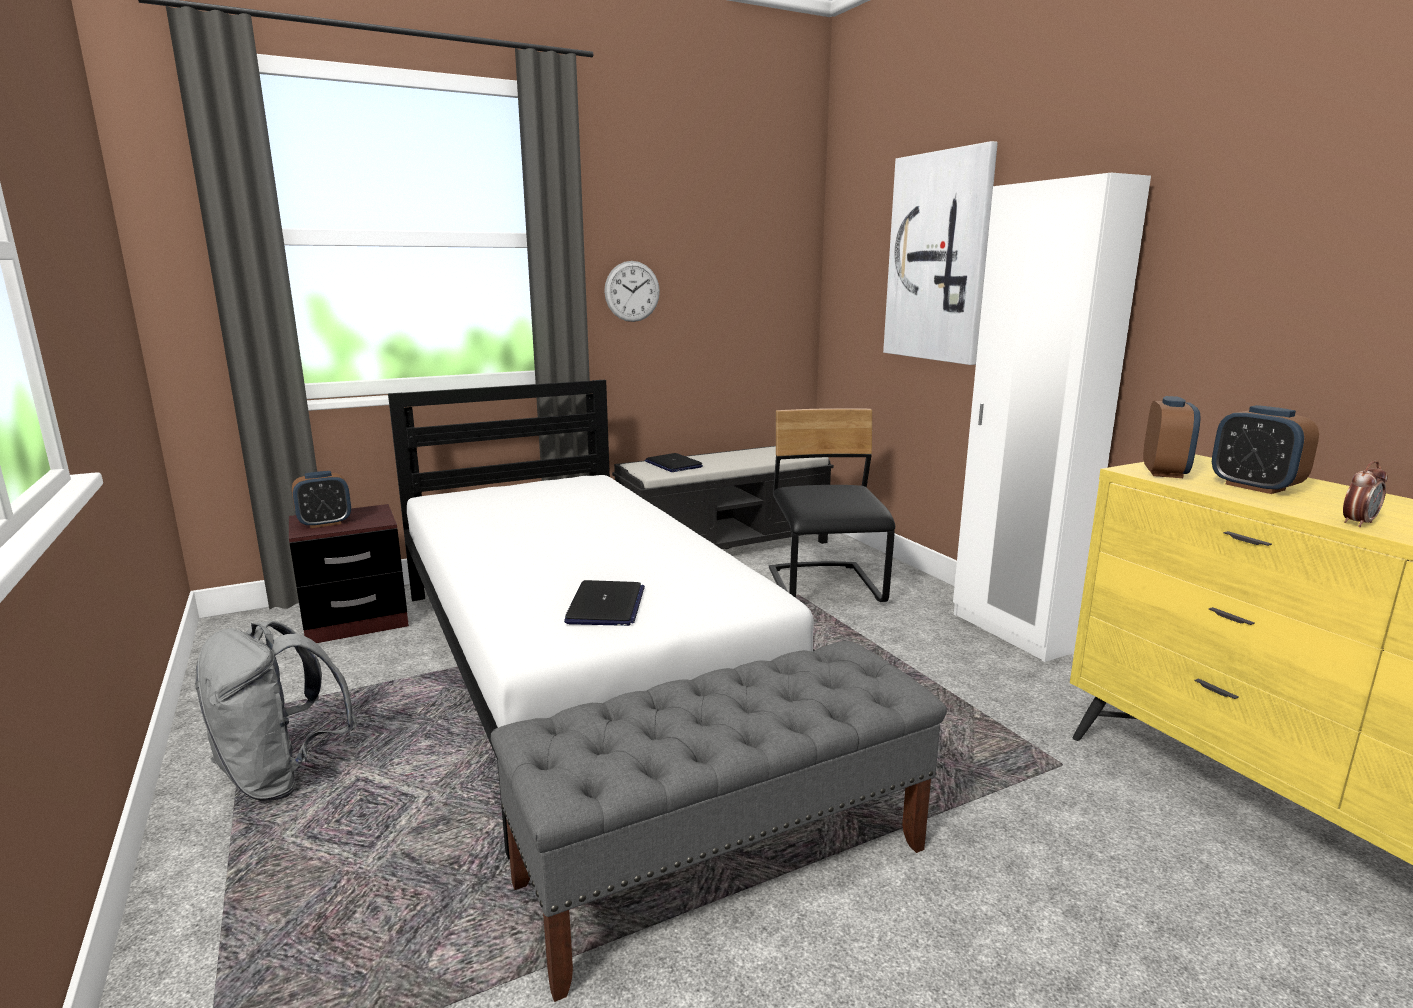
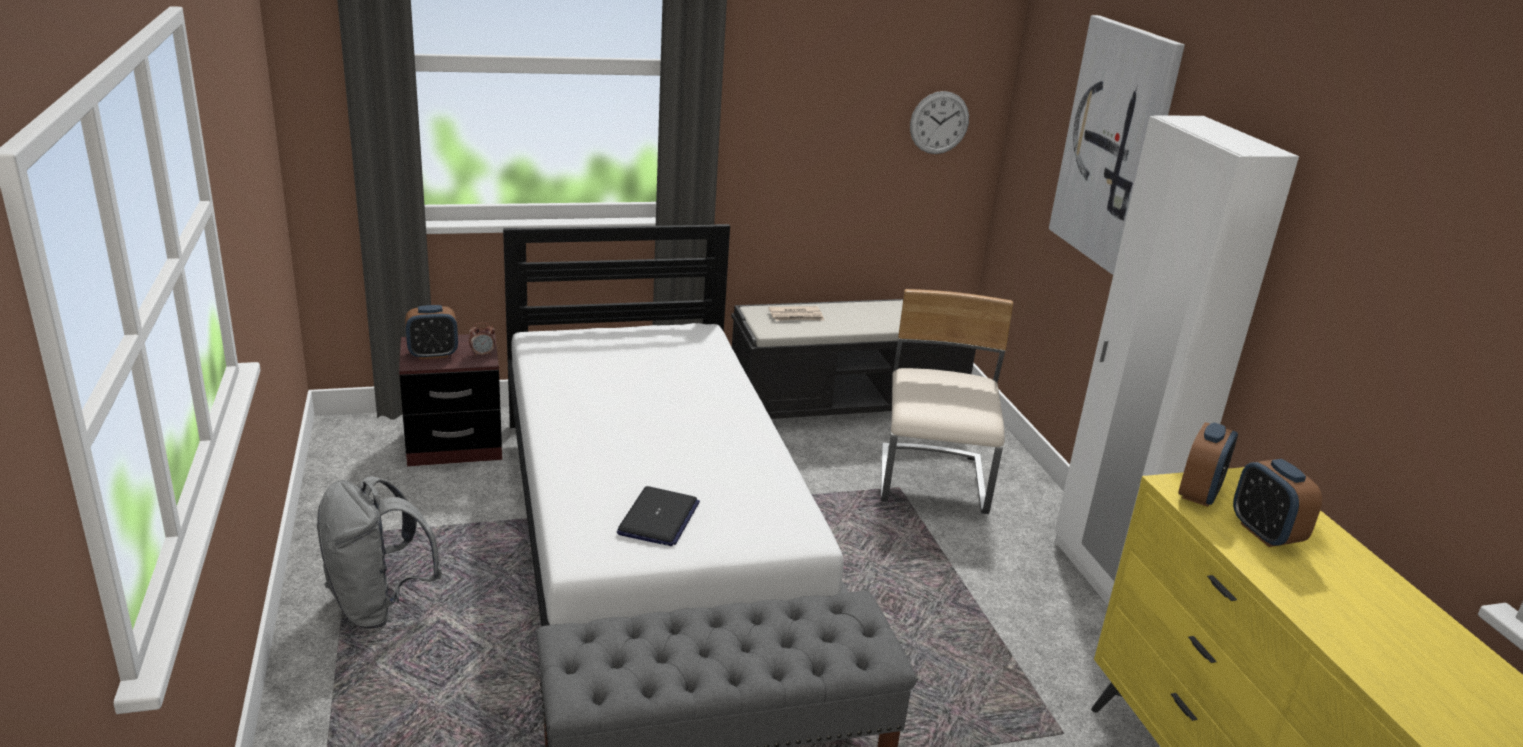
camera: 10 degrees right, 10 degrees up
(632, 291) = (774, 123): wall clock -> wall clock (939, 122)
(673, 464) = (796, 316): laptop -> newspaper
(826, 587) = (933, 482): black chair -> beige chair
(1358, 523) = (1300, 604): alarm clock -> alarm clock (482, 354)

